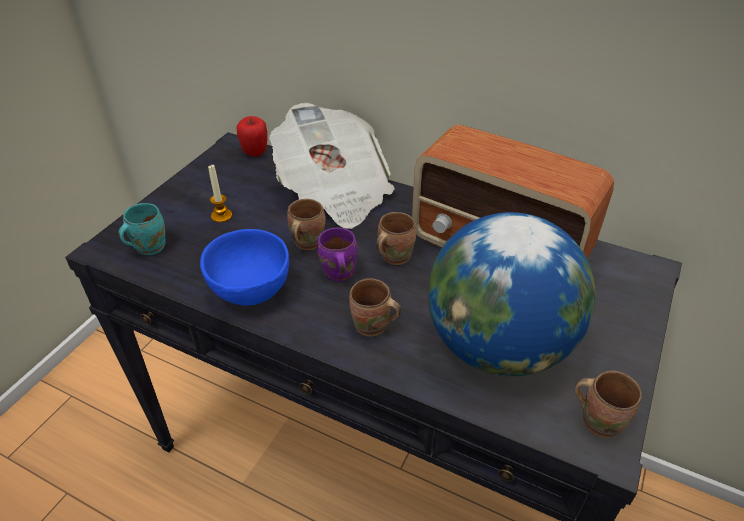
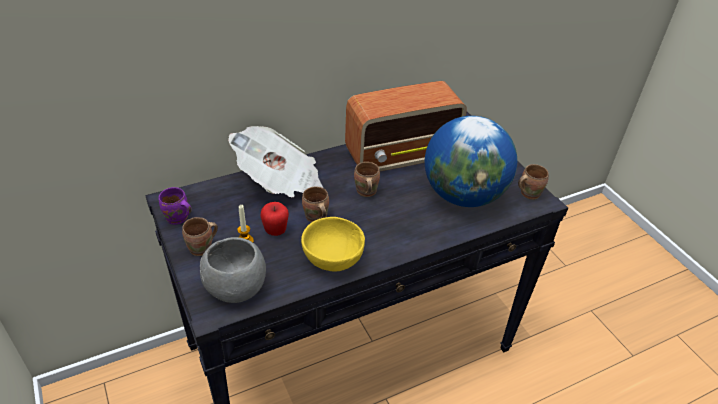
camera: 55 degrees left, 0 degrees up
(148, 246) = (236, 289): turquoise mug -> grey bowl
(249, 291) = (333, 261): blue bowl -> yellow bowl
(255, 152) = (191, 194): apple -> apple (275, 231)
(337, 274) = (356, 220): purple mug -> purple mug (177, 219)
(372, 327) = (410, 228): brown mug -> brown mug (202, 249)

